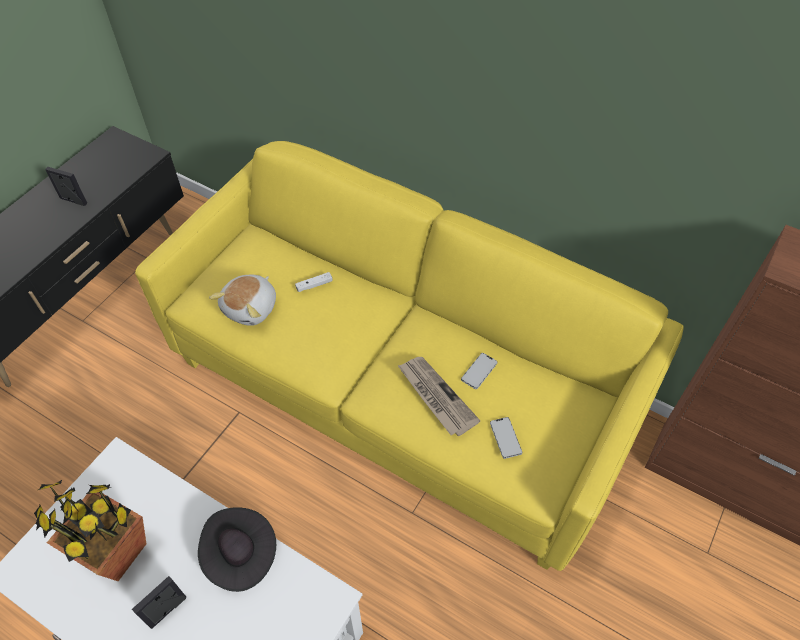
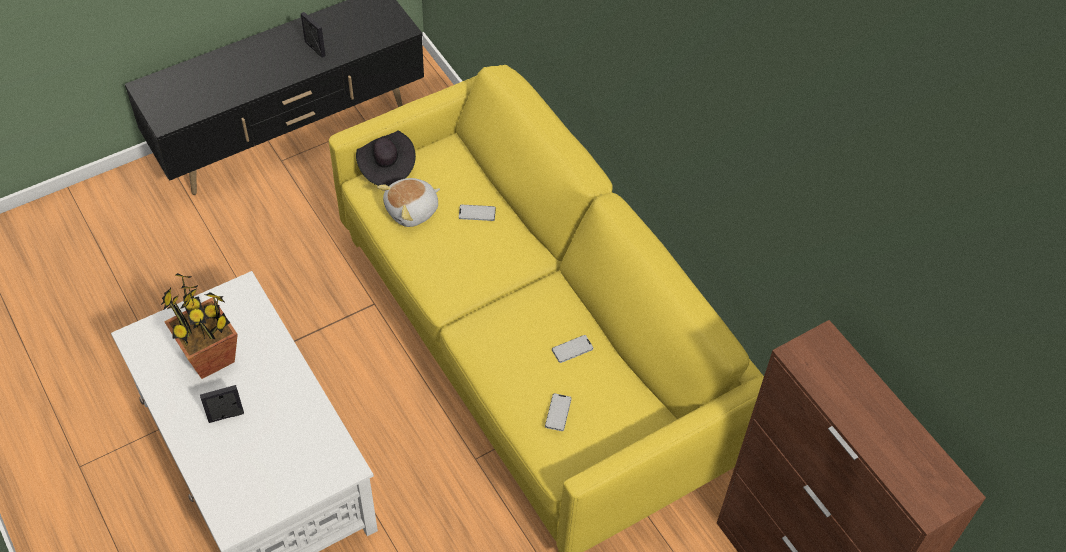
camera: 25 degrees right, 0 degrees up
(240, 555) = (298, 403): black hat -> black hat (385, 166)
(314, 285) = (477, 213): white game controller -> phone
(436, 396) = (521, 353): newspaper -> none

